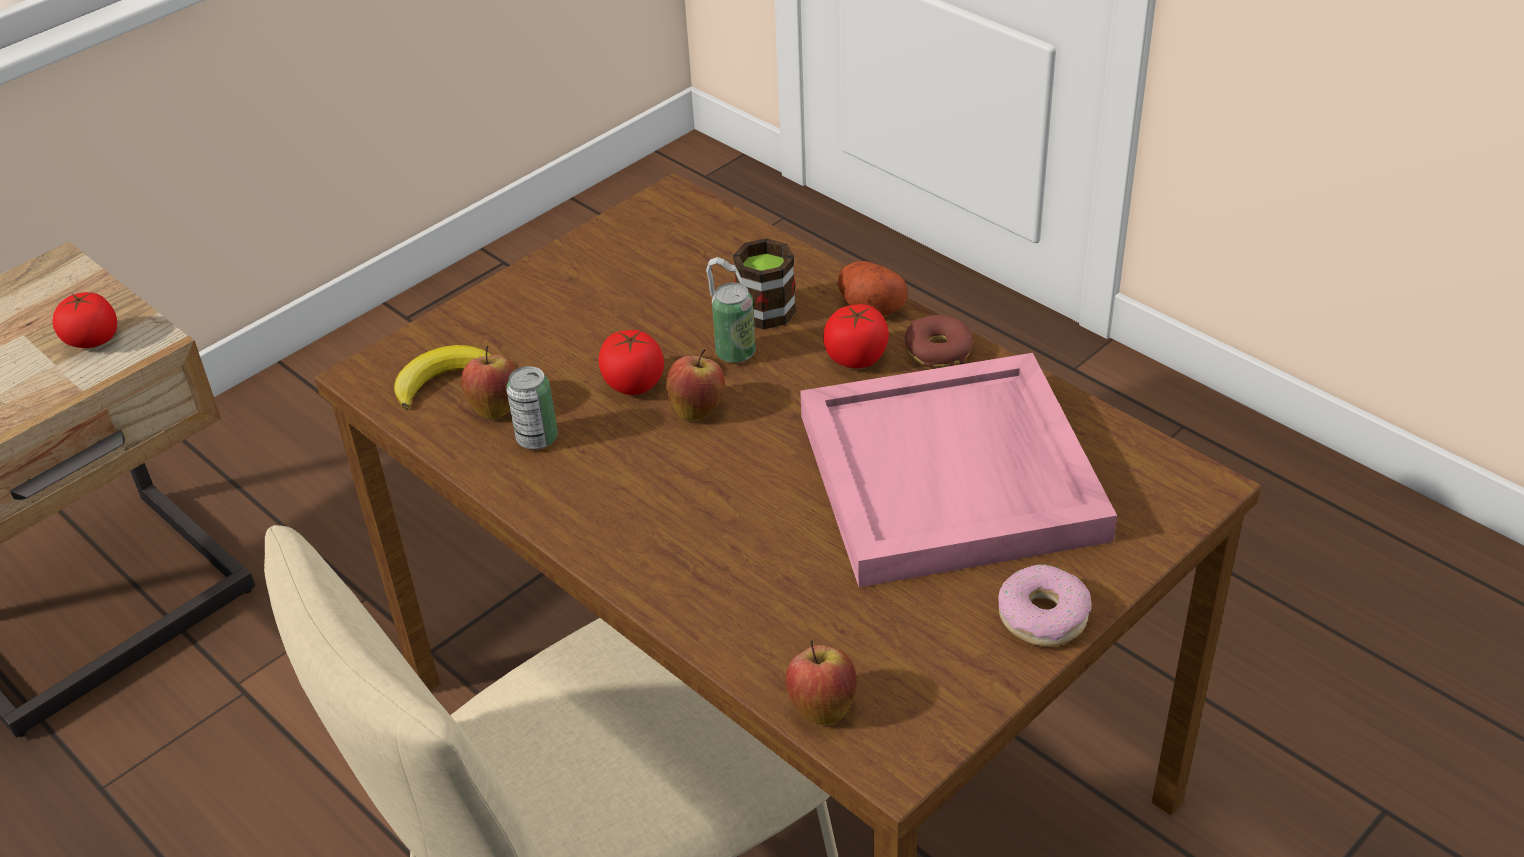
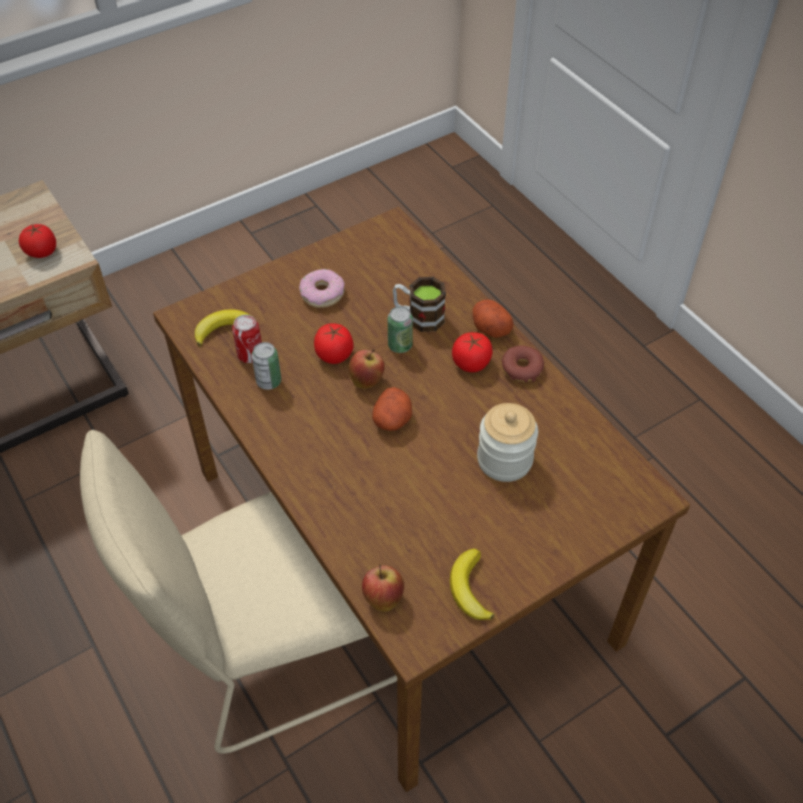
camera: 10 degrees right, 10 degrees up
(495, 407) = (250, 355): apple -> can
(756, 455) = (392, 420): none -> potato
(953, 477) = (504, 460): pink tray -> jar
(958, 665) = (469, 588): none -> banana
(1043, 616) = (529, 566): donut -> donut (322, 294)

